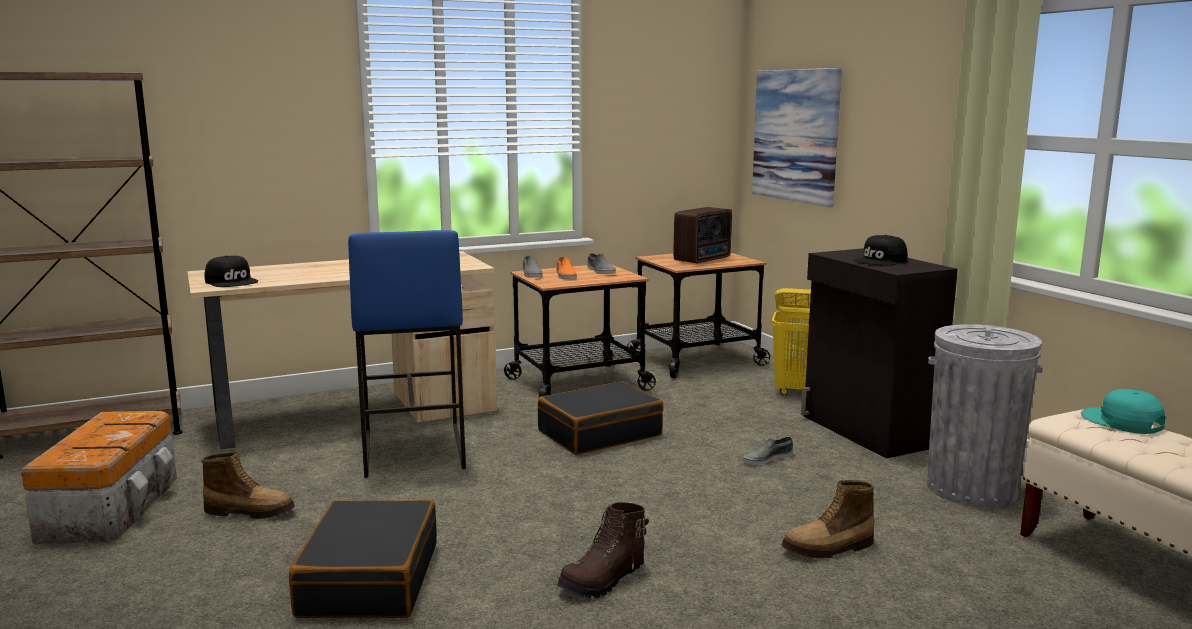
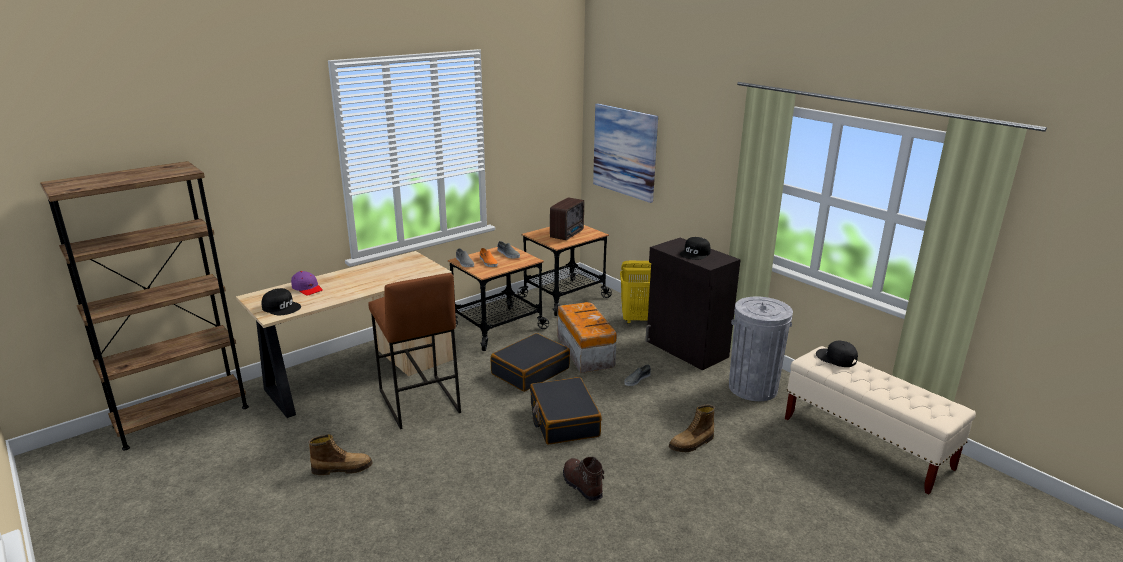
camera: 15 degrees left, 10 degrees up
(113, 506) = (245, 478): storage box -> storage box (585, 351)
(284, 270) = (307, 288): none -> purple cap
(368, 579) = (447, 508): black suitcase -> black suitcase (563, 420)
(412, 450) = (418, 401): blue stool -> brown stool
(604, 580) = (581, 486): brown boot -> brown boot turned 120 degrees clockwise
(1121, 421) = (836, 358): turquoise cap -> black cap

